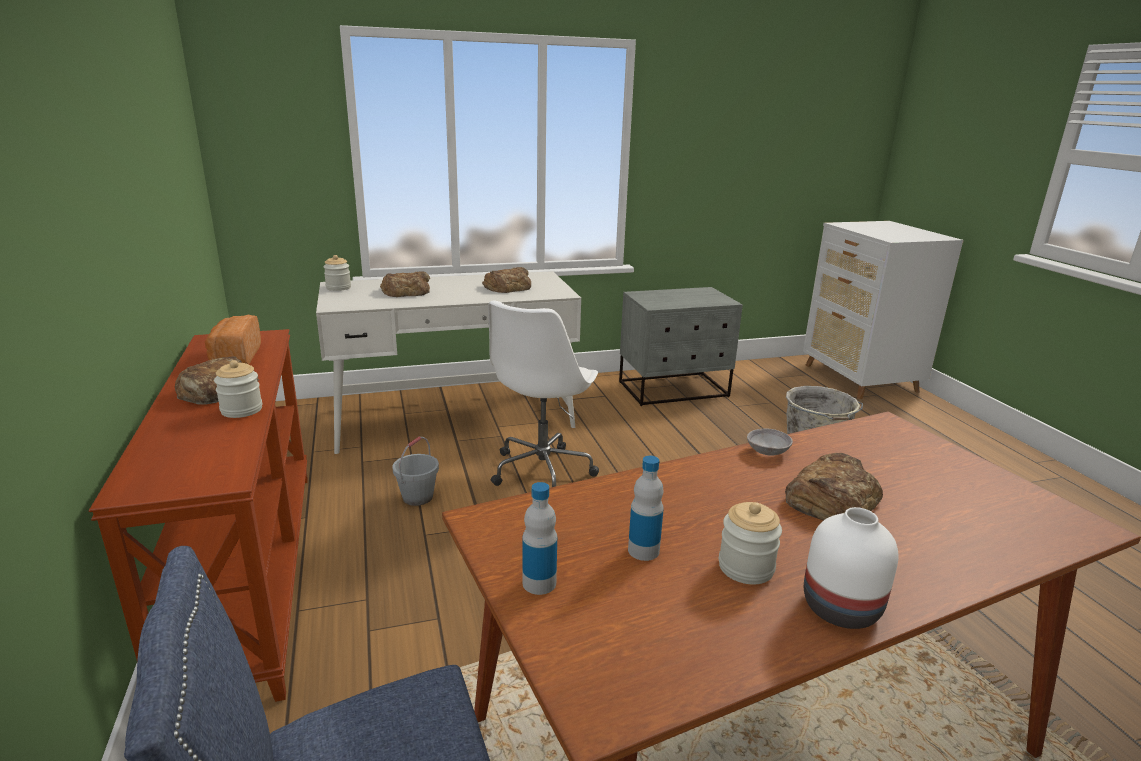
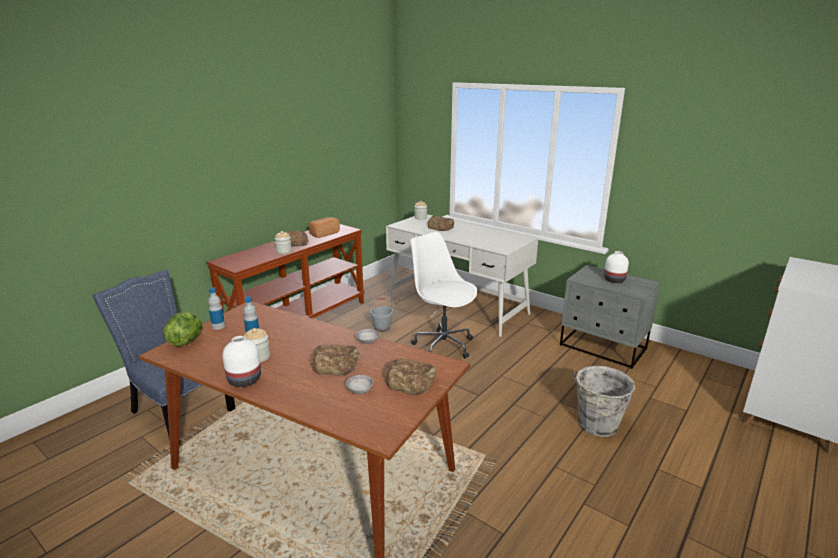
camera: 55 degrees right, 0 degrees up
(508, 287) = (488, 238): bread -> bread (410, 381)
(541, 472) = (442, 345): white office chair -> white office chair turned 60 degrees clockwise
(572, 650) = (186, 341): none -> lettuce
(680, 297) = (613, 280): none -> white vase
(936, 503) = (360, 390): none -> grey bowl

